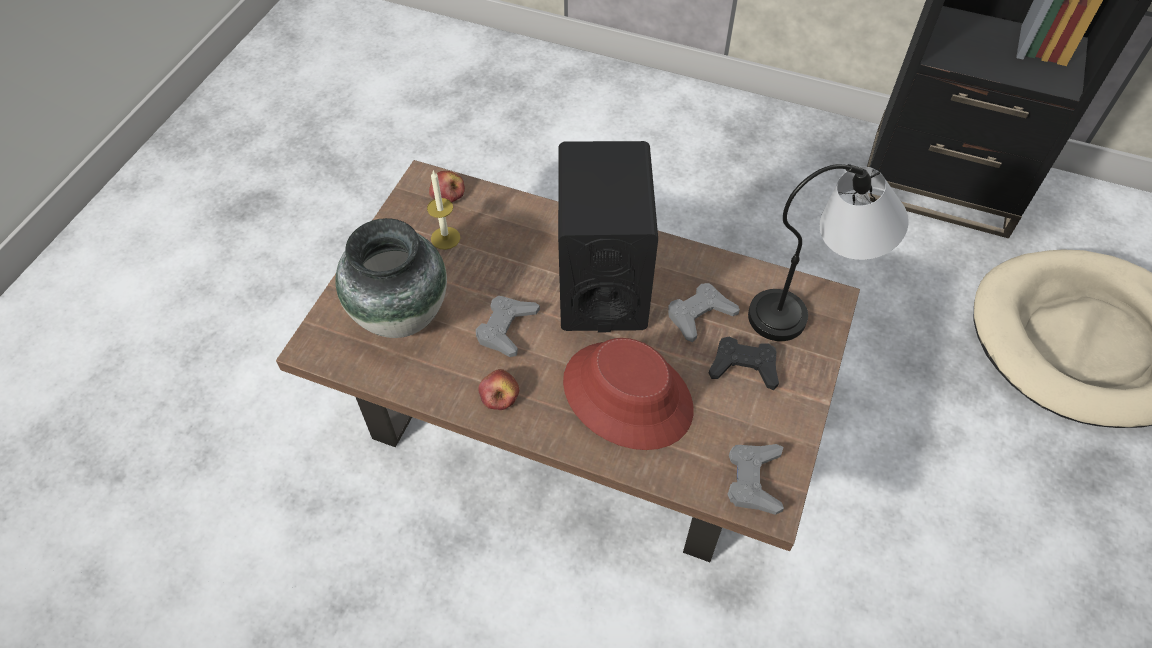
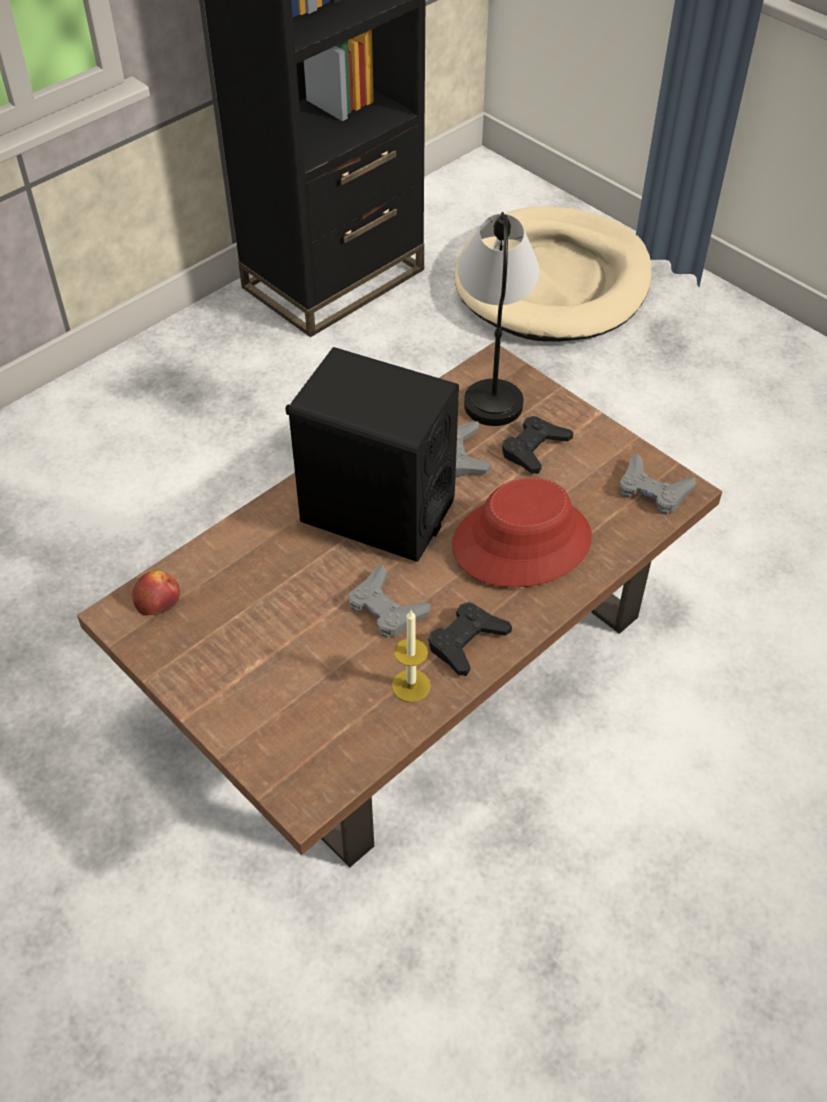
camera: 65 degrees left, 5 degrees down
(402, 315) = (312, 696): vase -> none
(445, 238) = (225, 622): candle -> candle (411, 686)
(499, 394) = (466, 642): apple -> black game controller

